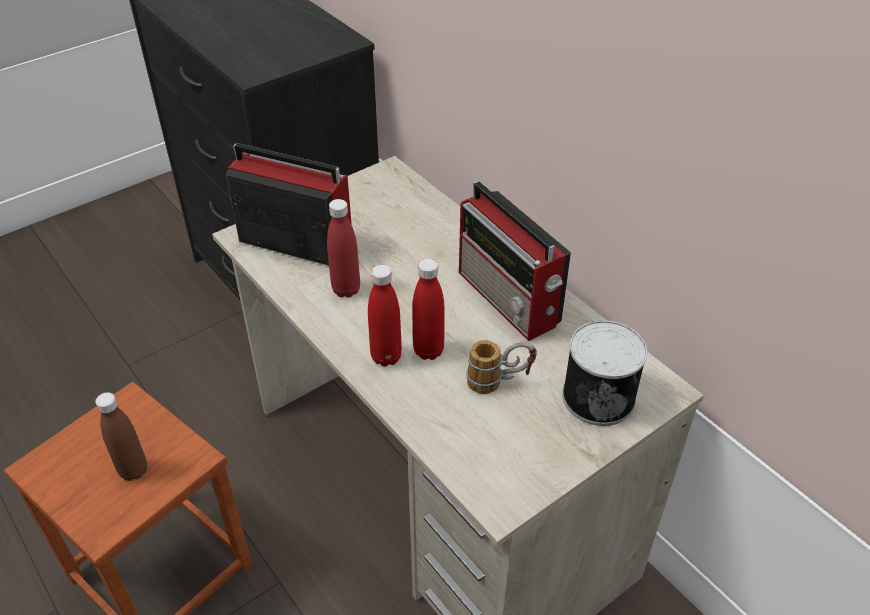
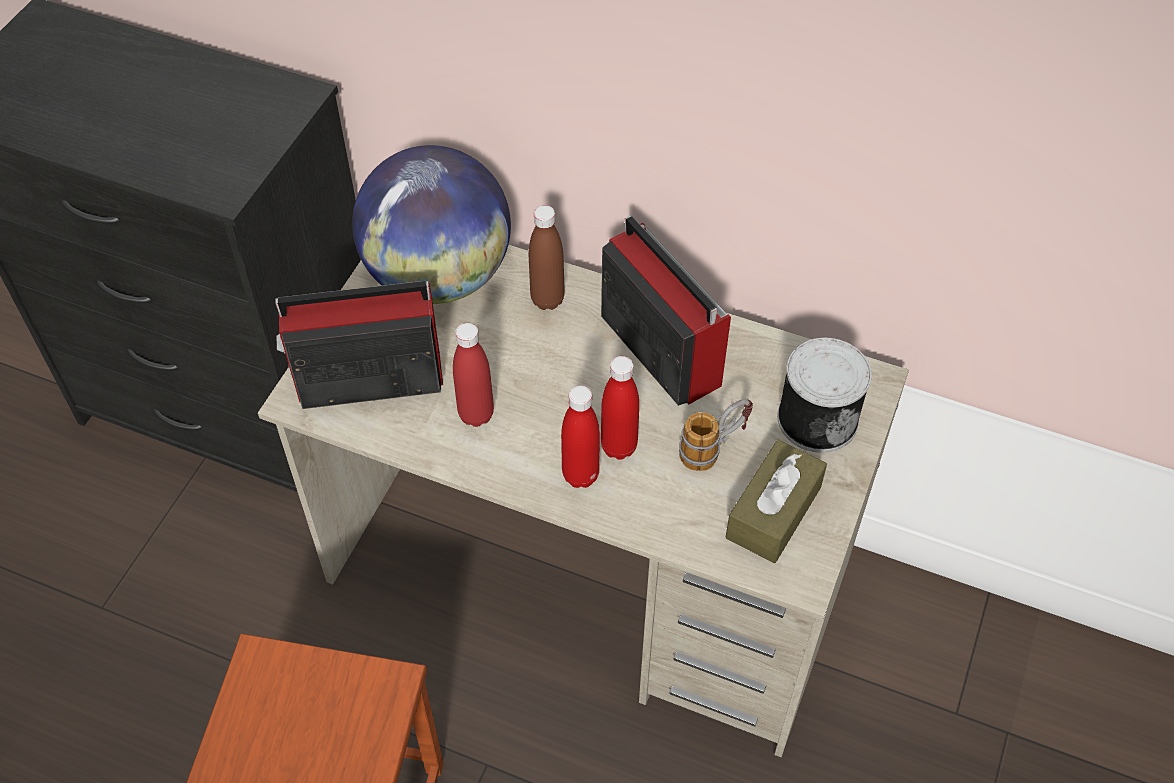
camera: 30 degrees left, 10 degrees up
(133, 470) = (333, 734): brown bottle -> brown bottle (547, 299)
(390, 201) = (439, 276): none -> globe
(509, 300) = (659, 347): radio -> radio turned 150 degrees counterclockwise
(512, 446) = (773, 512): none -> brown tissue box

